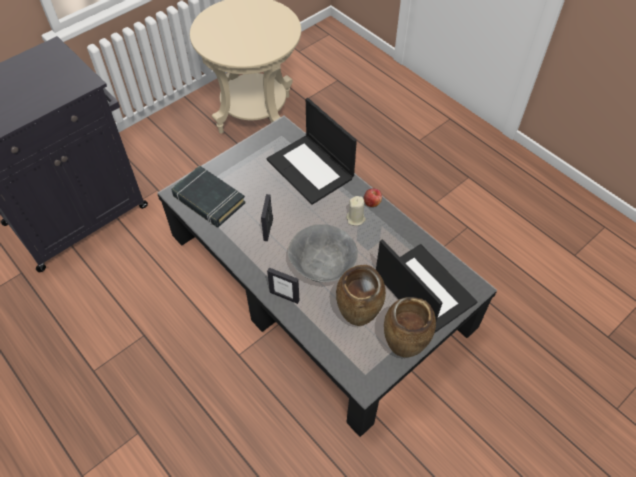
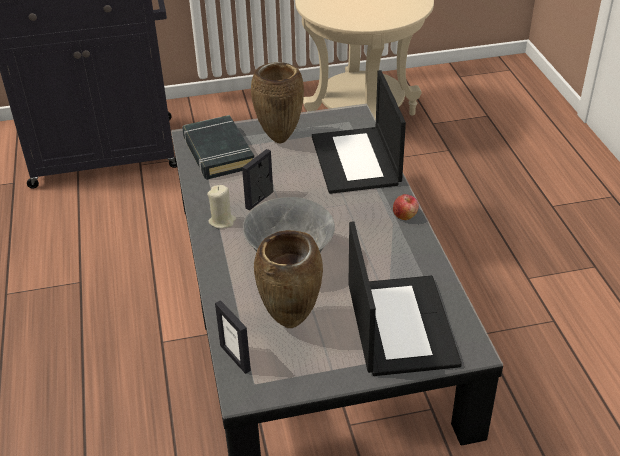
camera: 30 degrees right, 15 degrees down
(284, 296) = (224, 267): picture frame -> picture frame (235, 358)
(356, 218) = (371, 224): beige candle -> beige candle (222, 221)
(402, 348) = (321, 375): brown vase -> brown vase (280, 139)

